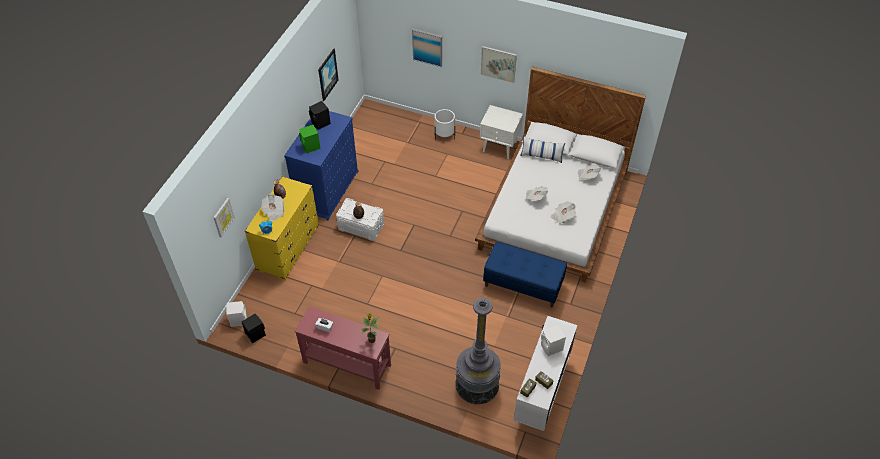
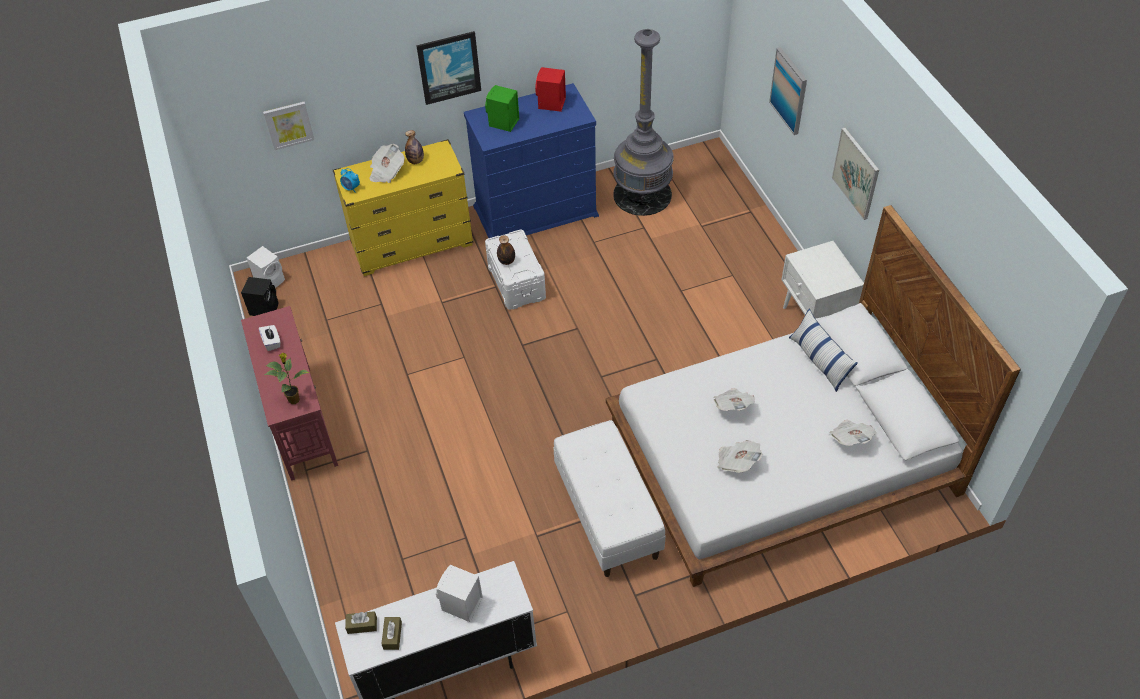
camera: 50 degrees right, 0 degrees up
(321, 123) = (551, 104): black speaker -> red speaker
(327, 74) = (619, 46): picture -> picture (449, 67)
(444, 135) = (759, 250): white planter -> none
(477, 384) = (393, 579): grey floor lamp -> grey floor lamp (642, 194)
(523, 284) = (608, 514): blue bench -> white bench

